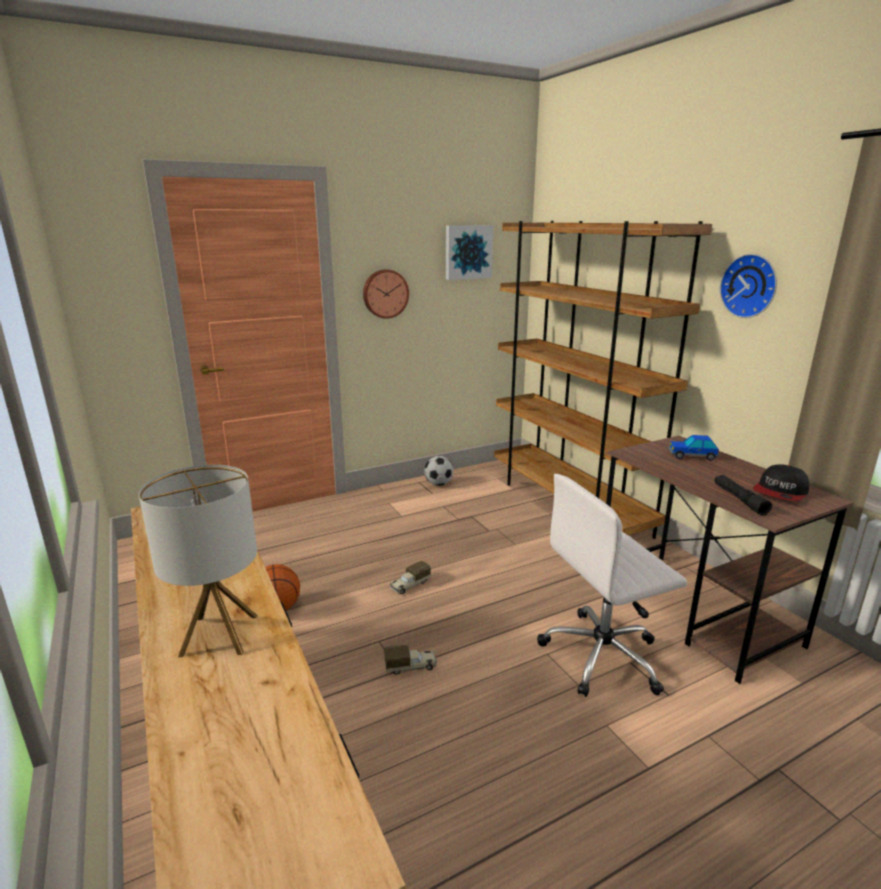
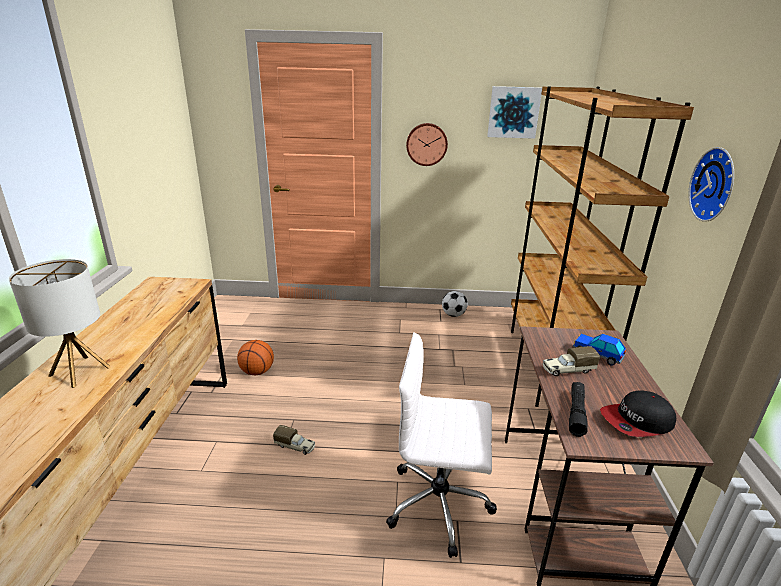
camera: 30 degrees right, 5 degrees up
(409, 585) = (352, 388): toy truck -> toy truck (567, 370)

